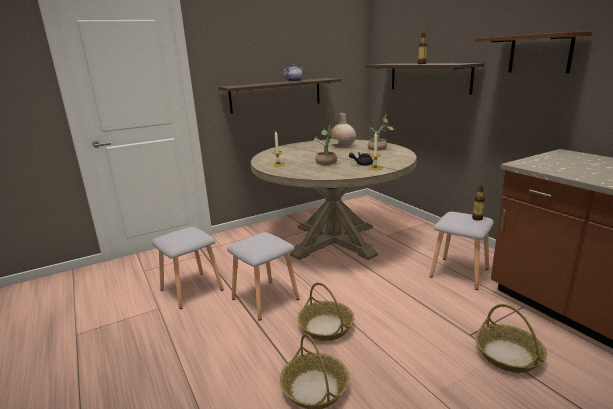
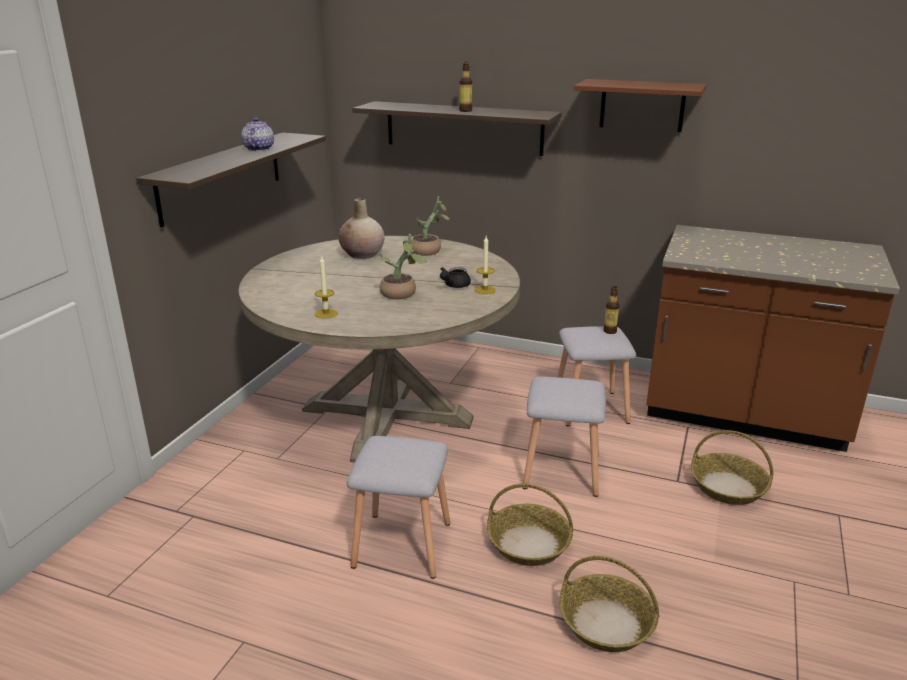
camera: 40 degrees left, 5 degrees up
(191, 290) = (261, 586): grey stool -> grey stool (562, 472)

